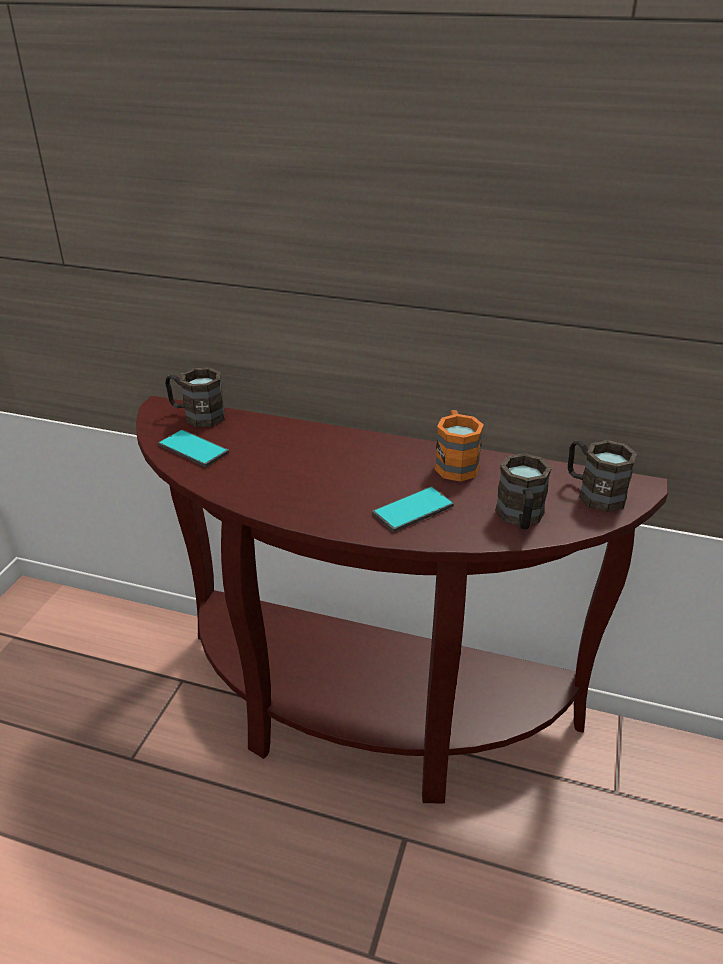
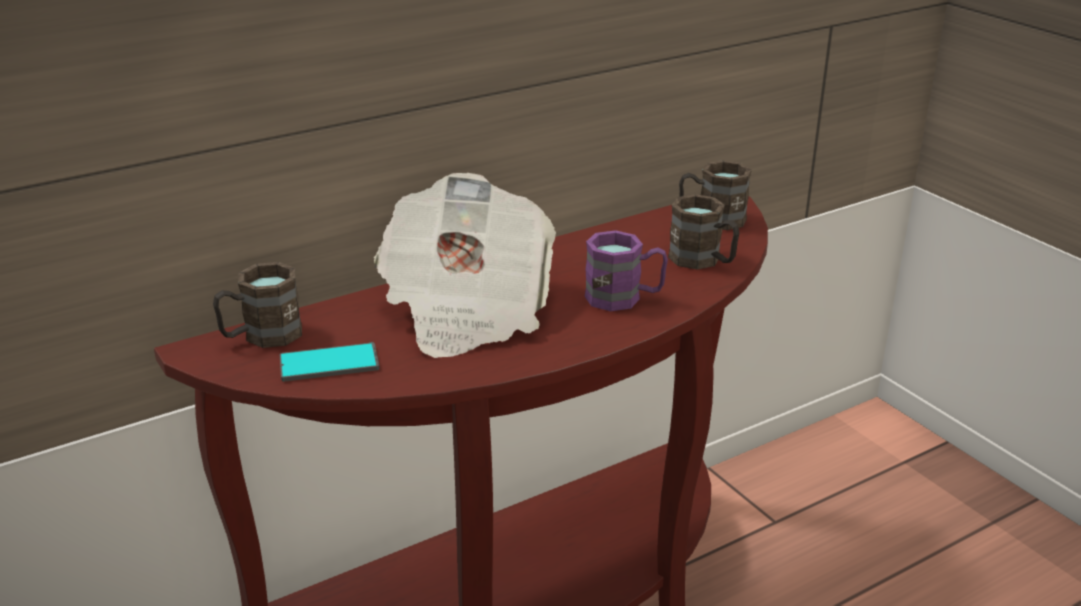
camera: 50 degrees left, 5 degrees down
(312, 460) = (466, 309): none -> newspaper
(413, 510) = (624, 298): phone -> purple mug
(455, 463) = (583, 250): orange mug -> none

